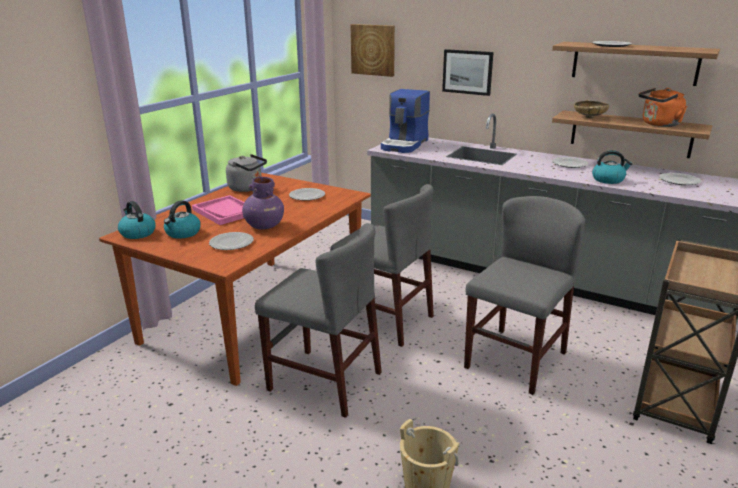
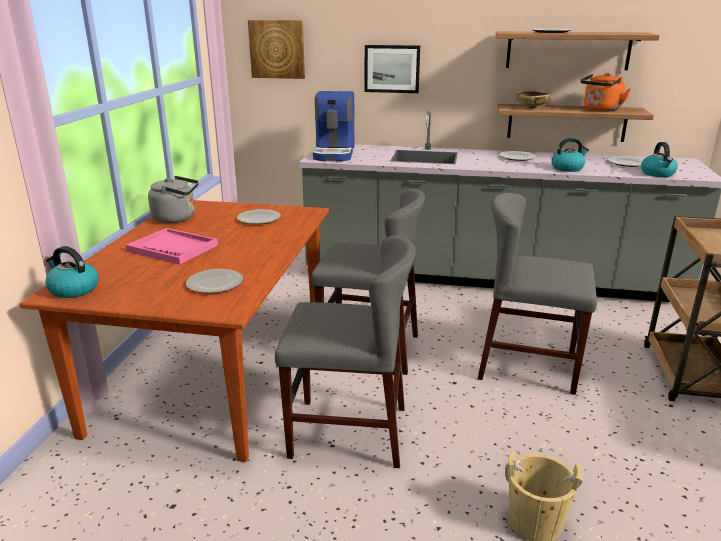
camera: 20 degrees left, 0 degrees up
(183, 233) = (138, 281): kettle -> kettle (658, 174)
(264, 226) = (237, 258): purple vase -> none
(515, 360) = (527, 365): grey chair -> grey chair turned 90 degrees counterclockwise

